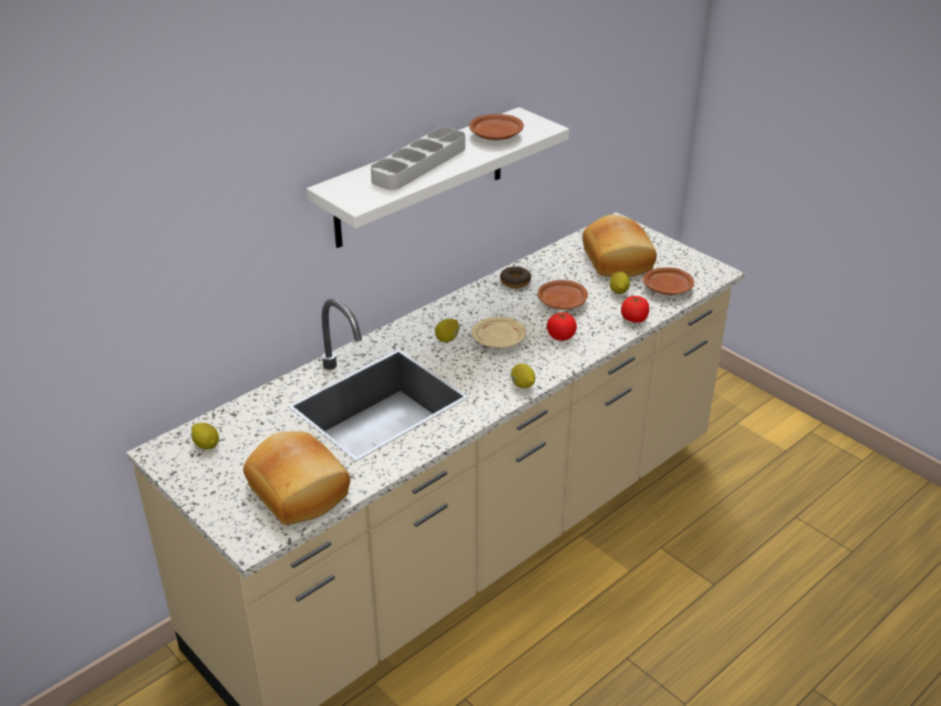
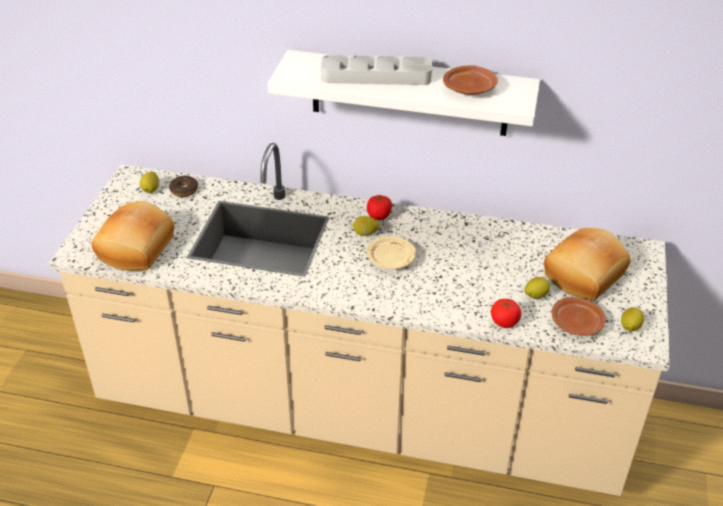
camera: 55 degrees right, 5 degrees up
(515, 281) = (481, 232): donut -> donut (184, 190)
(522, 385) = (345, 297): lemon -> lemon (629, 327)
(561, 336) = (432, 290): tomato -> tomato (379, 215)
(562, 302) = (481, 270): brown plate -> none

